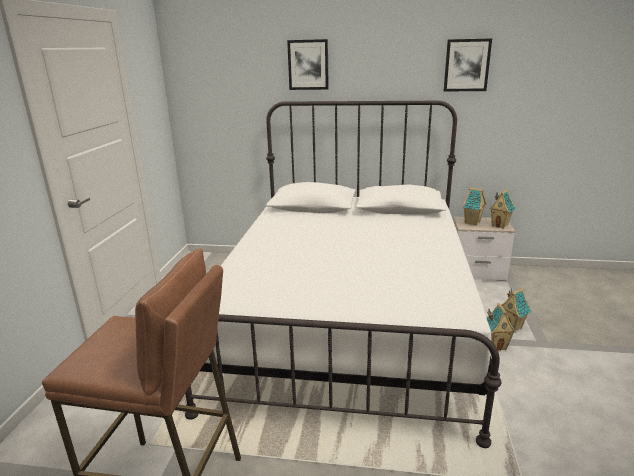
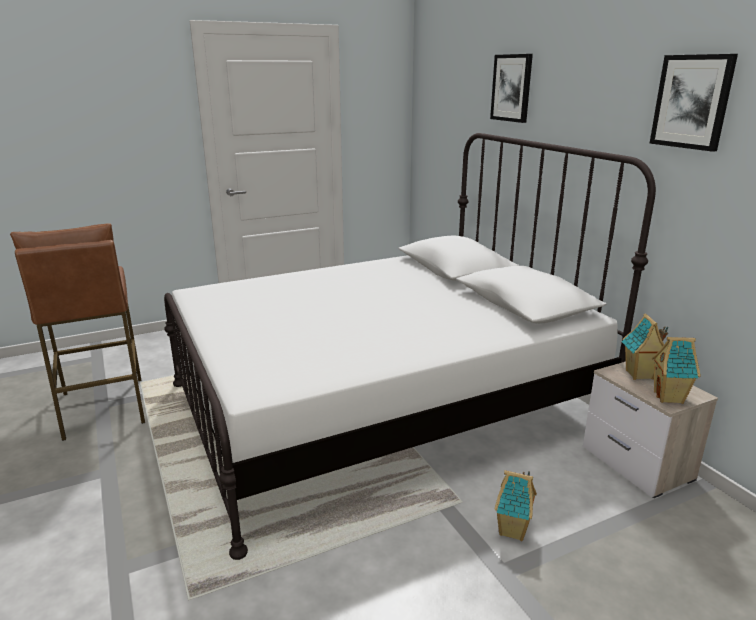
camera: 55 degrees right, 0 degrees up
(496, 345) = (447, 525): toy house -> none

